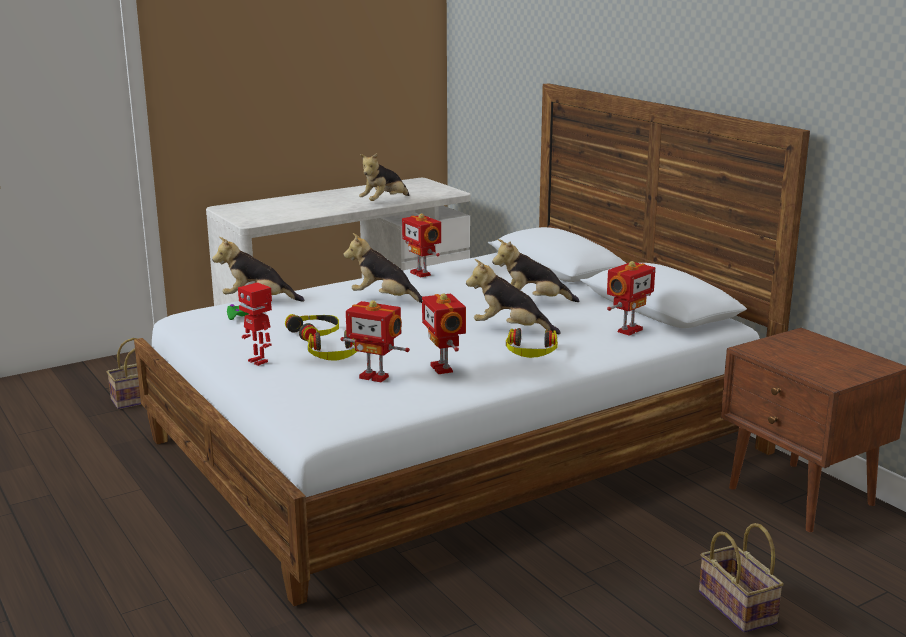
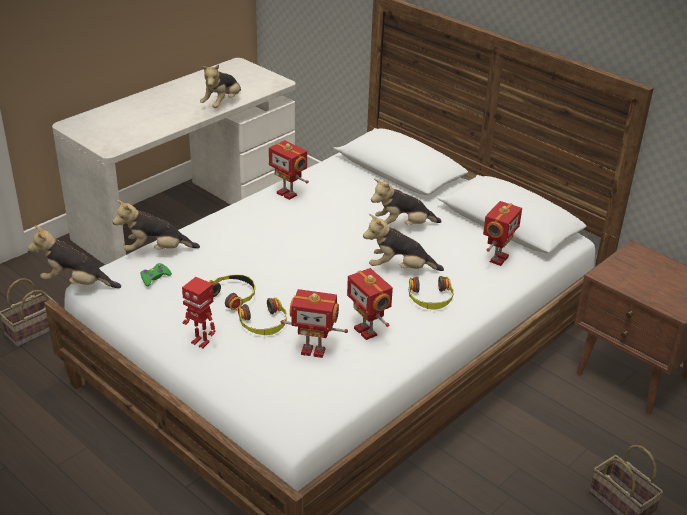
camera: 15 degrees left, 15 degrees up
(385, 299) = (273, 237): plush toy -> plush toy (76, 283)

